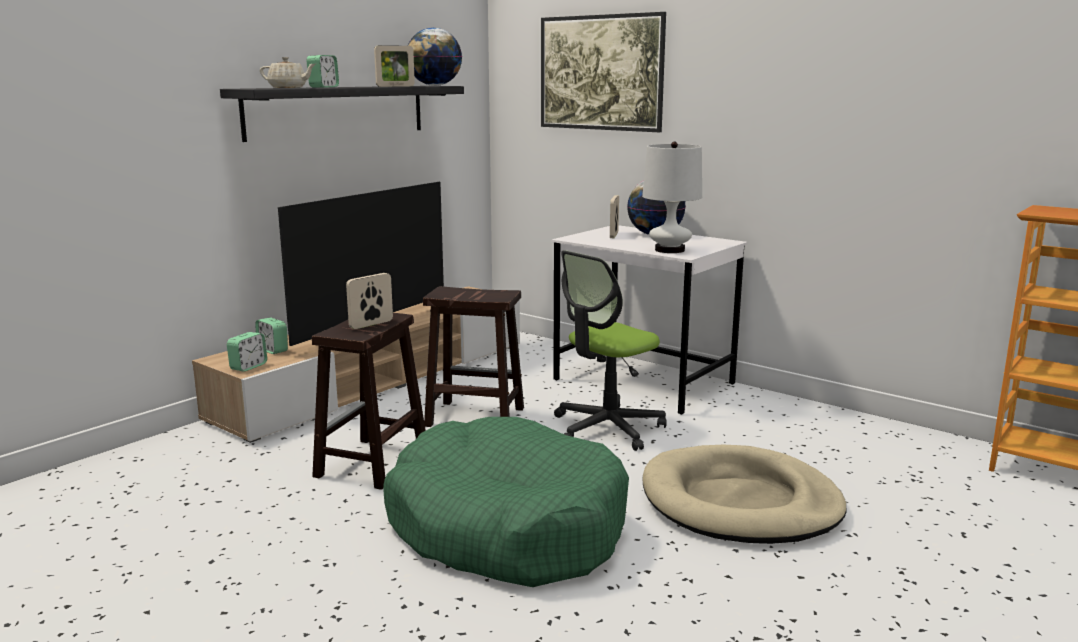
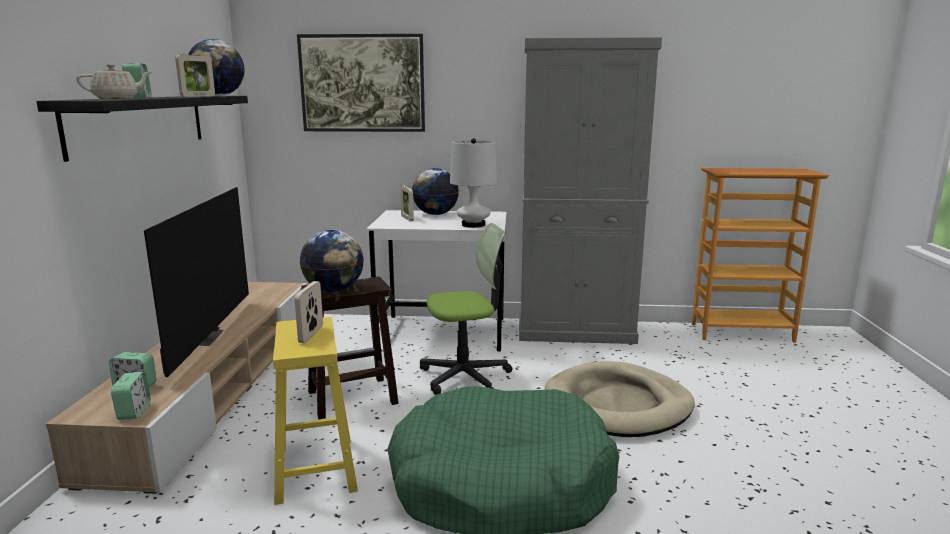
camera: 35 degrees left, 0 degrees up
(372, 463) = (316, 470): brown stool -> yellow stool
(456, 295) = (333, 290): none -> globe
(607, 428) = (465, 377): office chair -> office chair turned 120 degrees counterclockwise
(810, 417) = (576, 331): none -> grey cabinet

